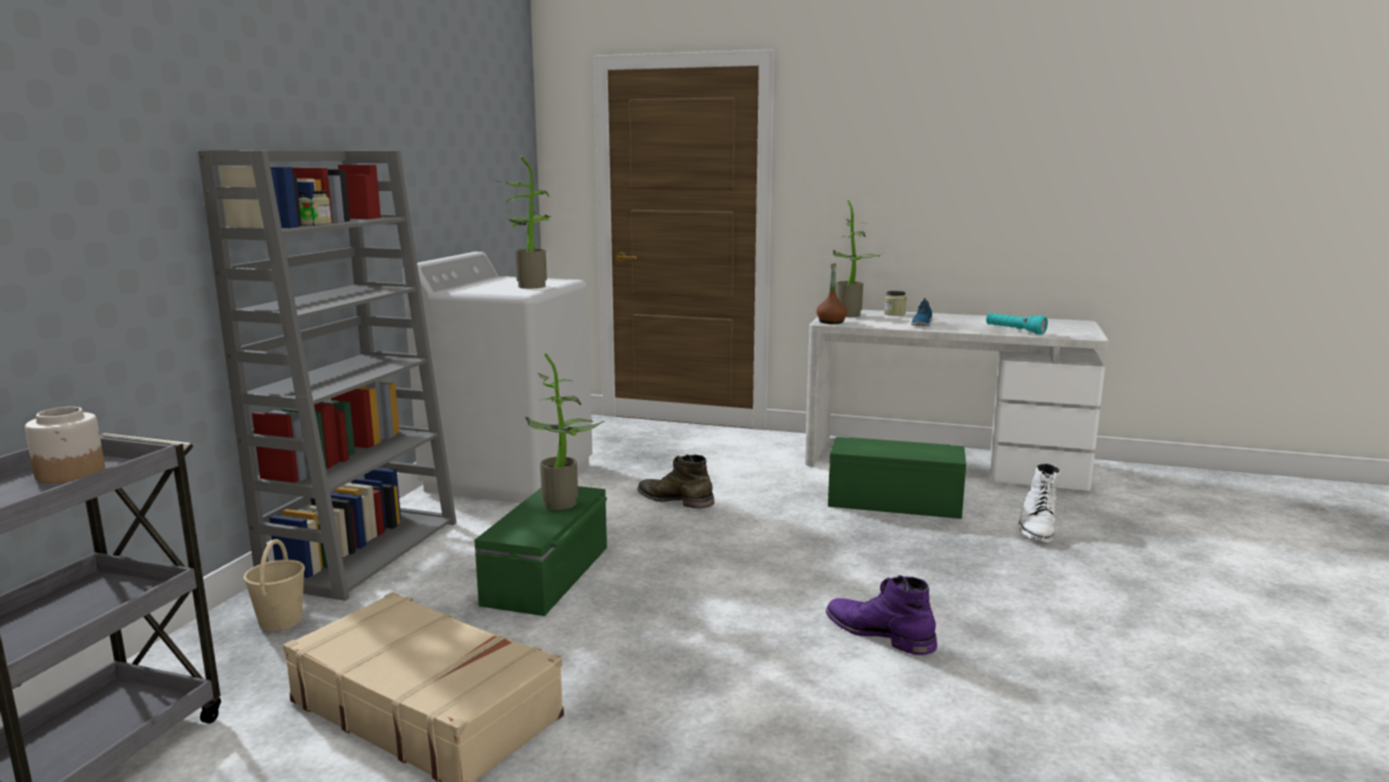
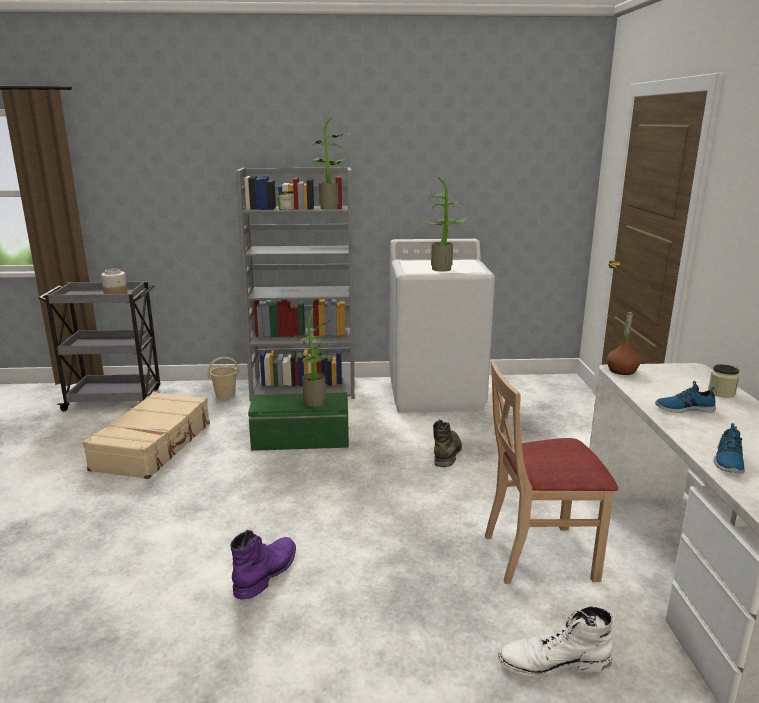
camera: 70 degrees right, 5 degrees up
(852, 315) = (678, 375): potted plant -> potted plant (330, 208)
(894, 501) = (539, 555): green storage box -> beige chair
(1014, 331) = (727, 460): turquoise flashlight -> shoe

